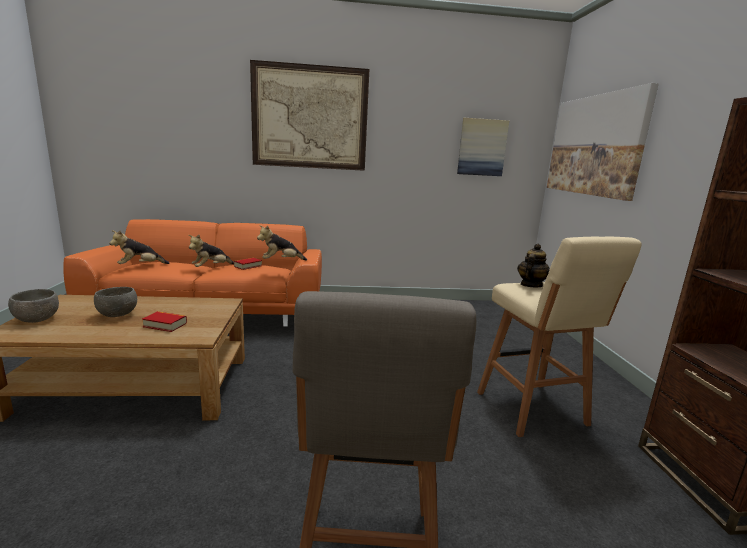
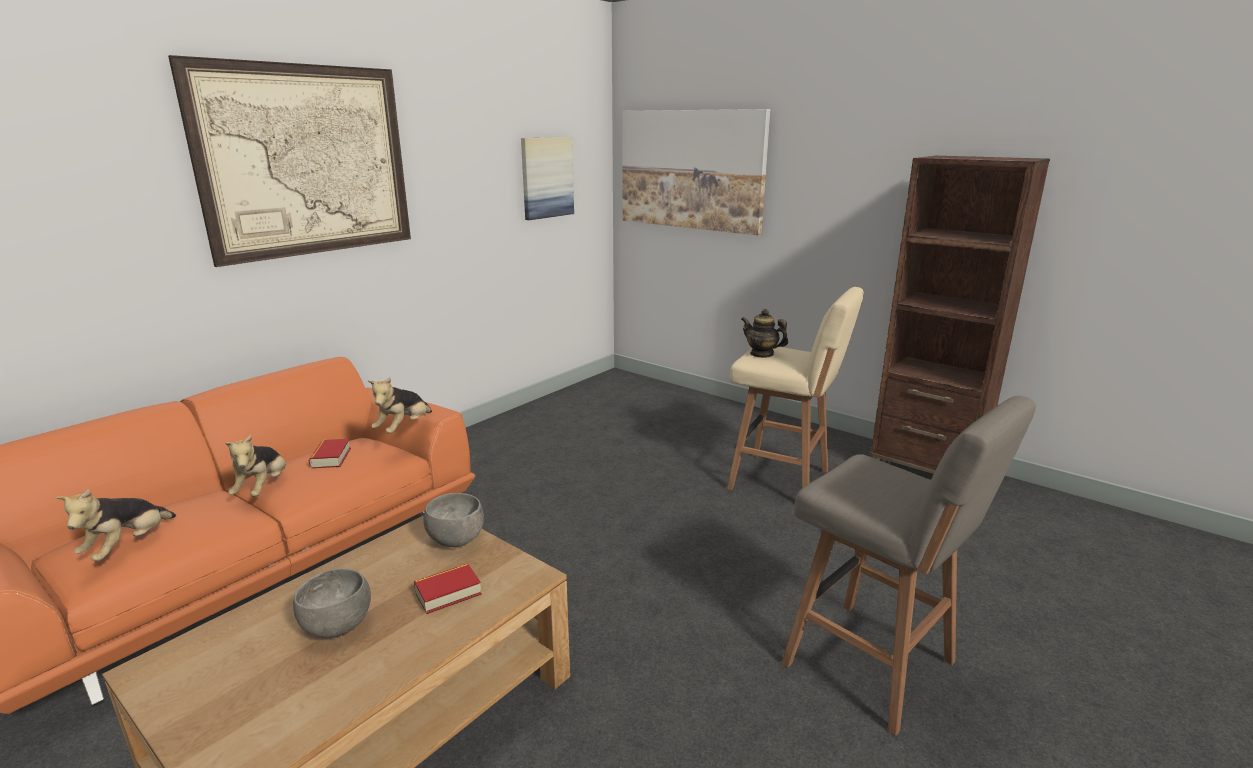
camera: 45 degrees left, 5 degrees up
(36, 320) = (218, 721): grey bowl -> grey bowl (456, 540)
(530, 285) = (762, 354): teapot -> teapot turned 45 degrees counterclockwise

